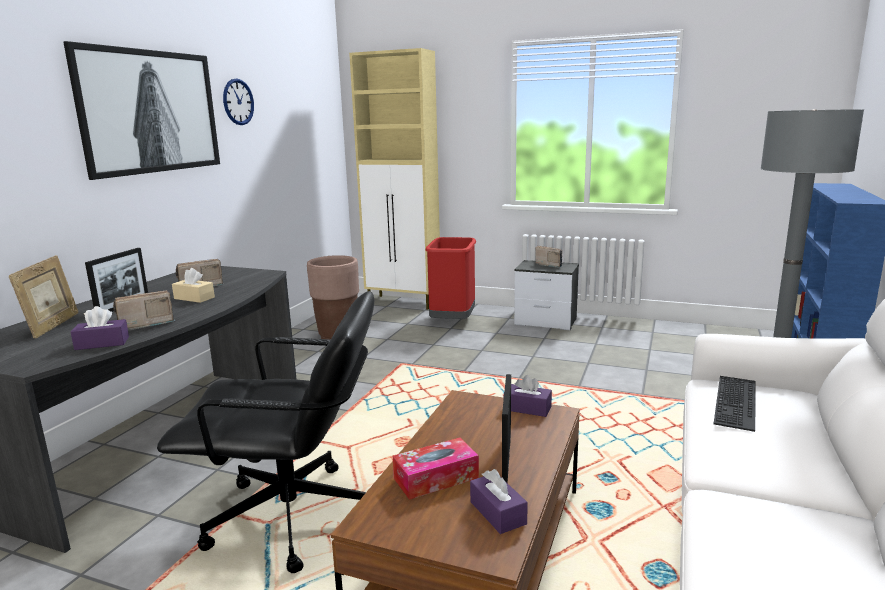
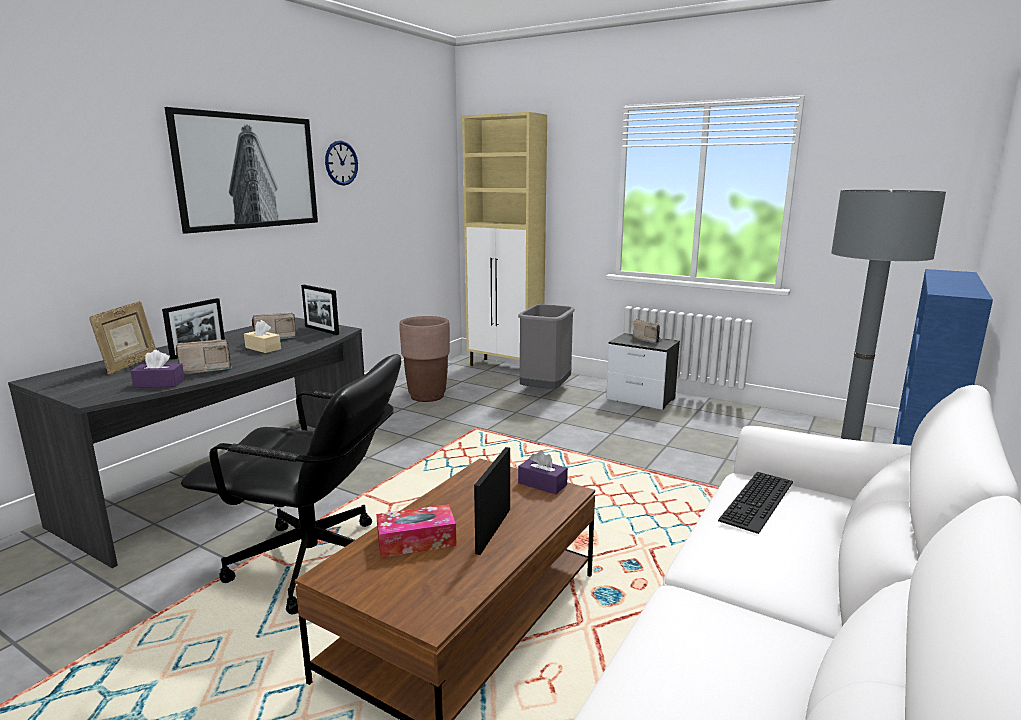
camera: 10 degrees right, 0 degrees up
(245, 275) = (321, 330): none -> picture frame
(453, 321) = (546, 390): red trash can -> grey trash can
(498, 513) = (455, 581): purple tissue box -> none

